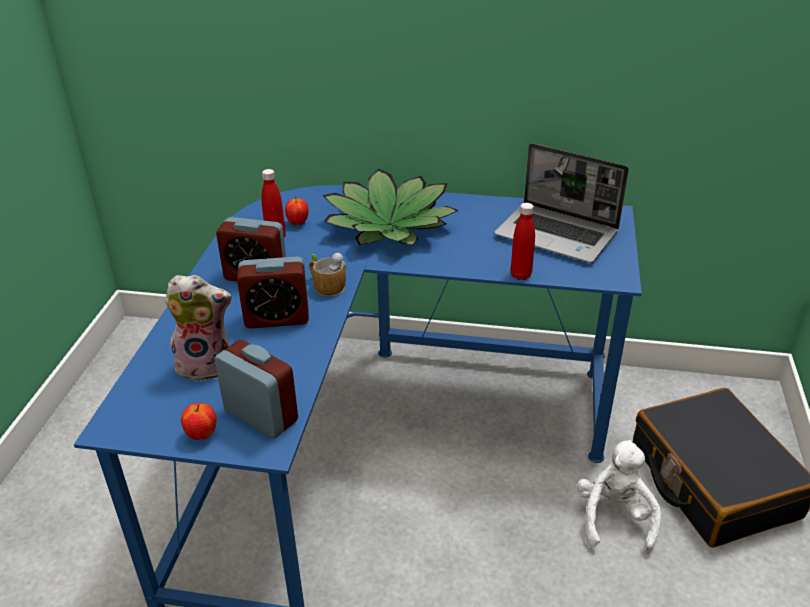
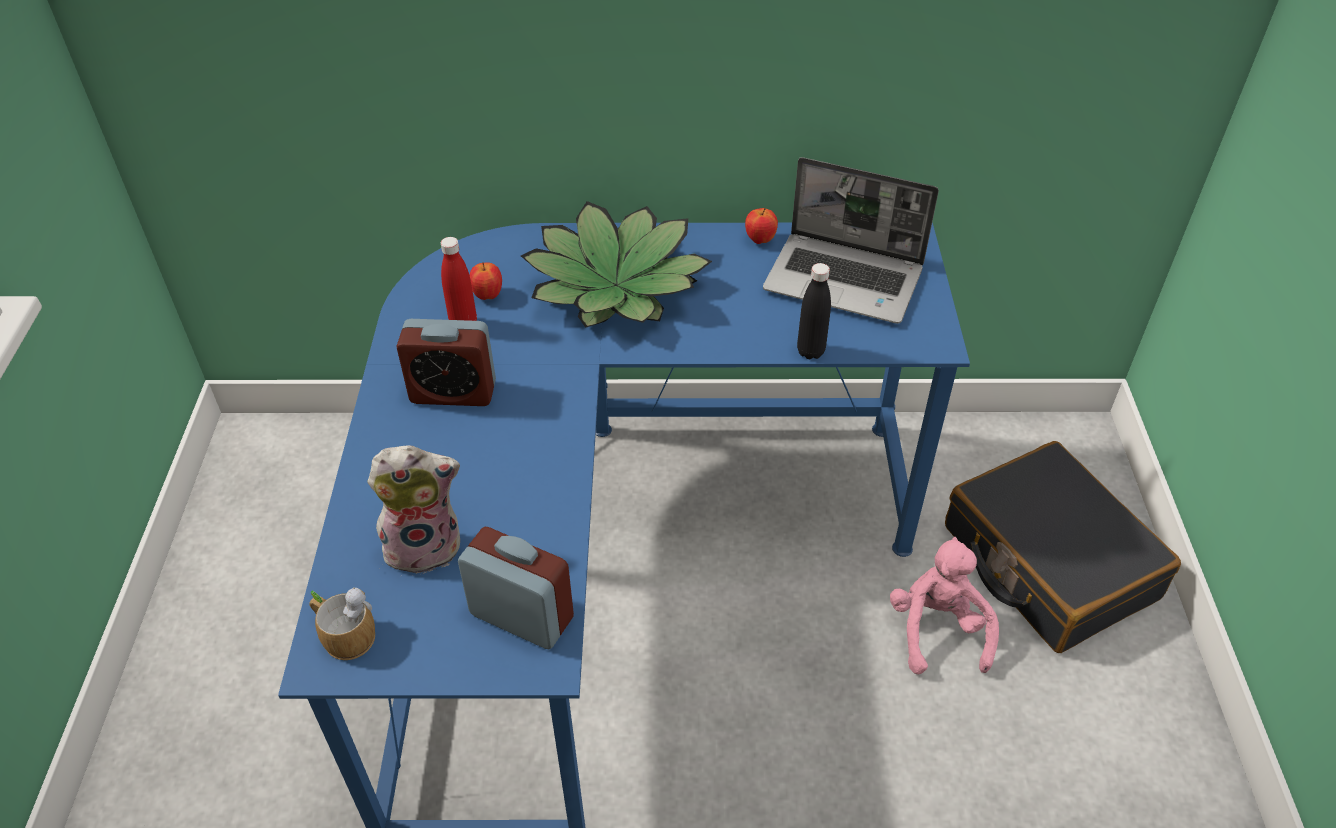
camera: 10 degrees left, 10 degrees up
(202, 435) = (450, 656): apple -> apple (760, 240)
(277, 318) = (501, 458): alarm clock -> none
(326, 285) = (555, 396): mug -> mug (344, 632)
(520, 275) = (810, 351): red bottle -> black bottle
(614, 518) = (937, 630): white plush toy -> pink plush toy

